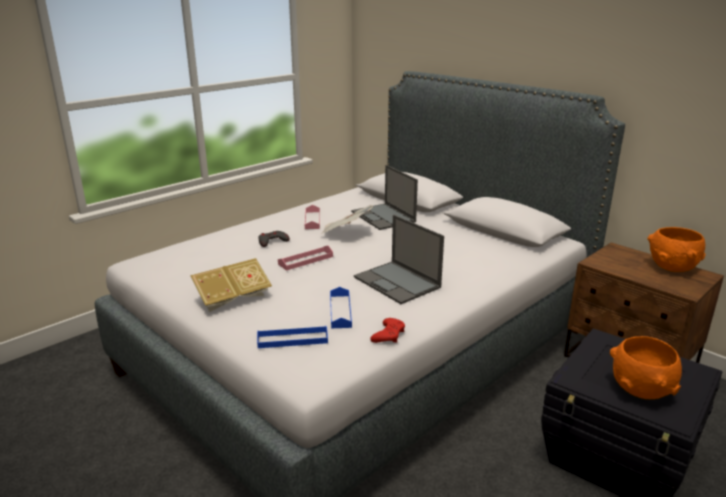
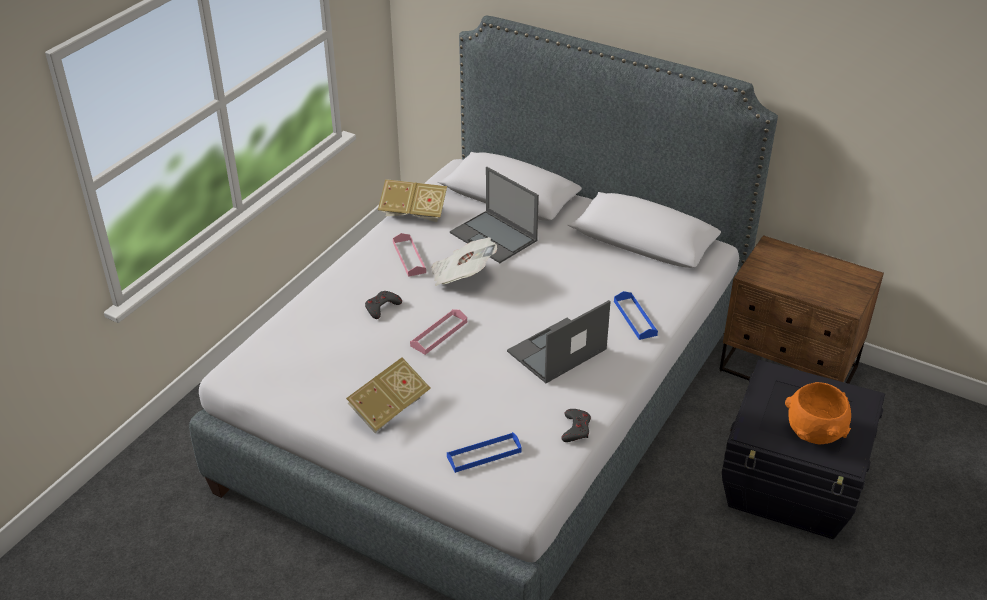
camera: 15 degrees left, 15 degrees up
(331, 200) = (413, 213): none -> book
(340, 311) = (513, 405): blue tray -> blue tray (635, 318)
(388, 334) = (576, 428): red game controller -> grey game controller
(398, 282) = (556, 351): laptop -> laptop turned 105 degrees clockwise
(672, 268) = (832, 270): orange bowl -> none

